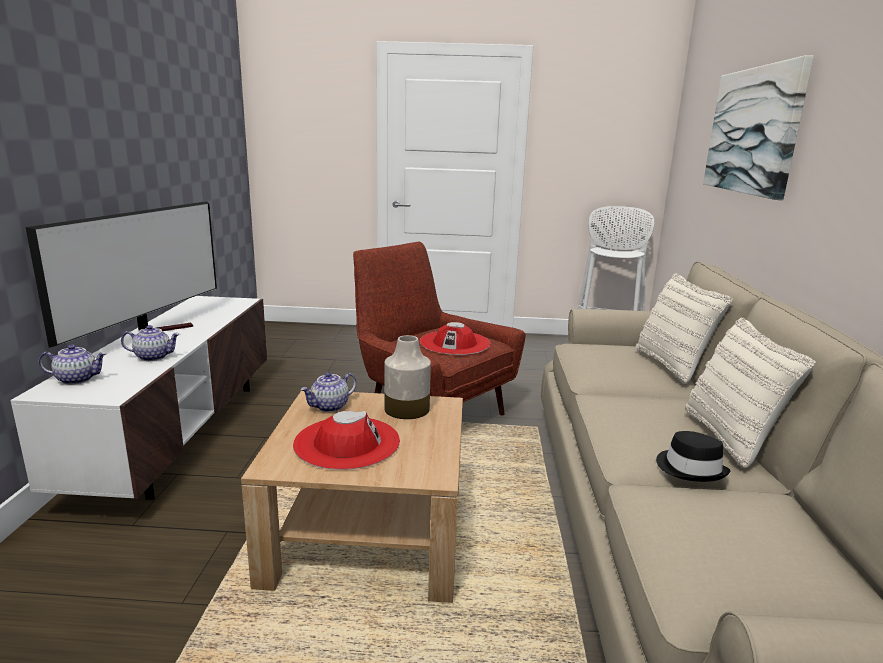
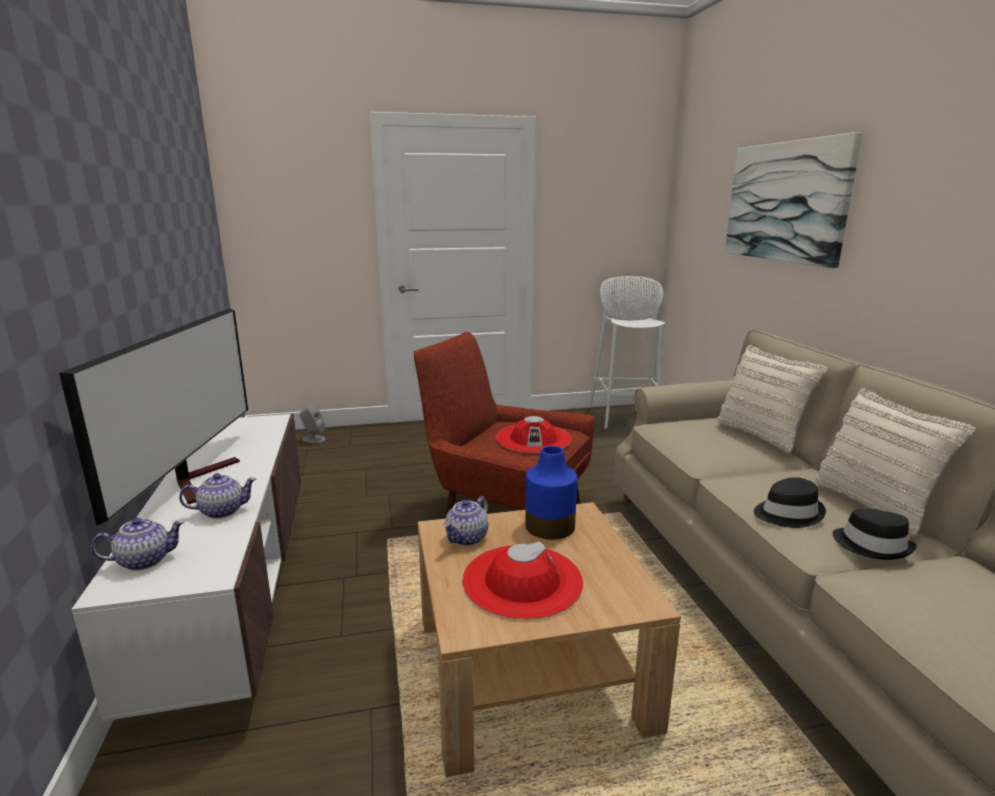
camera: 15 degrees left, 0 degrees up
(306, 331) = (313, 439): none -> grey speaker
(407, 409) = (550, 526): beige vase -> blue vase
(631, 431) = (787, 513): none -> black hat

